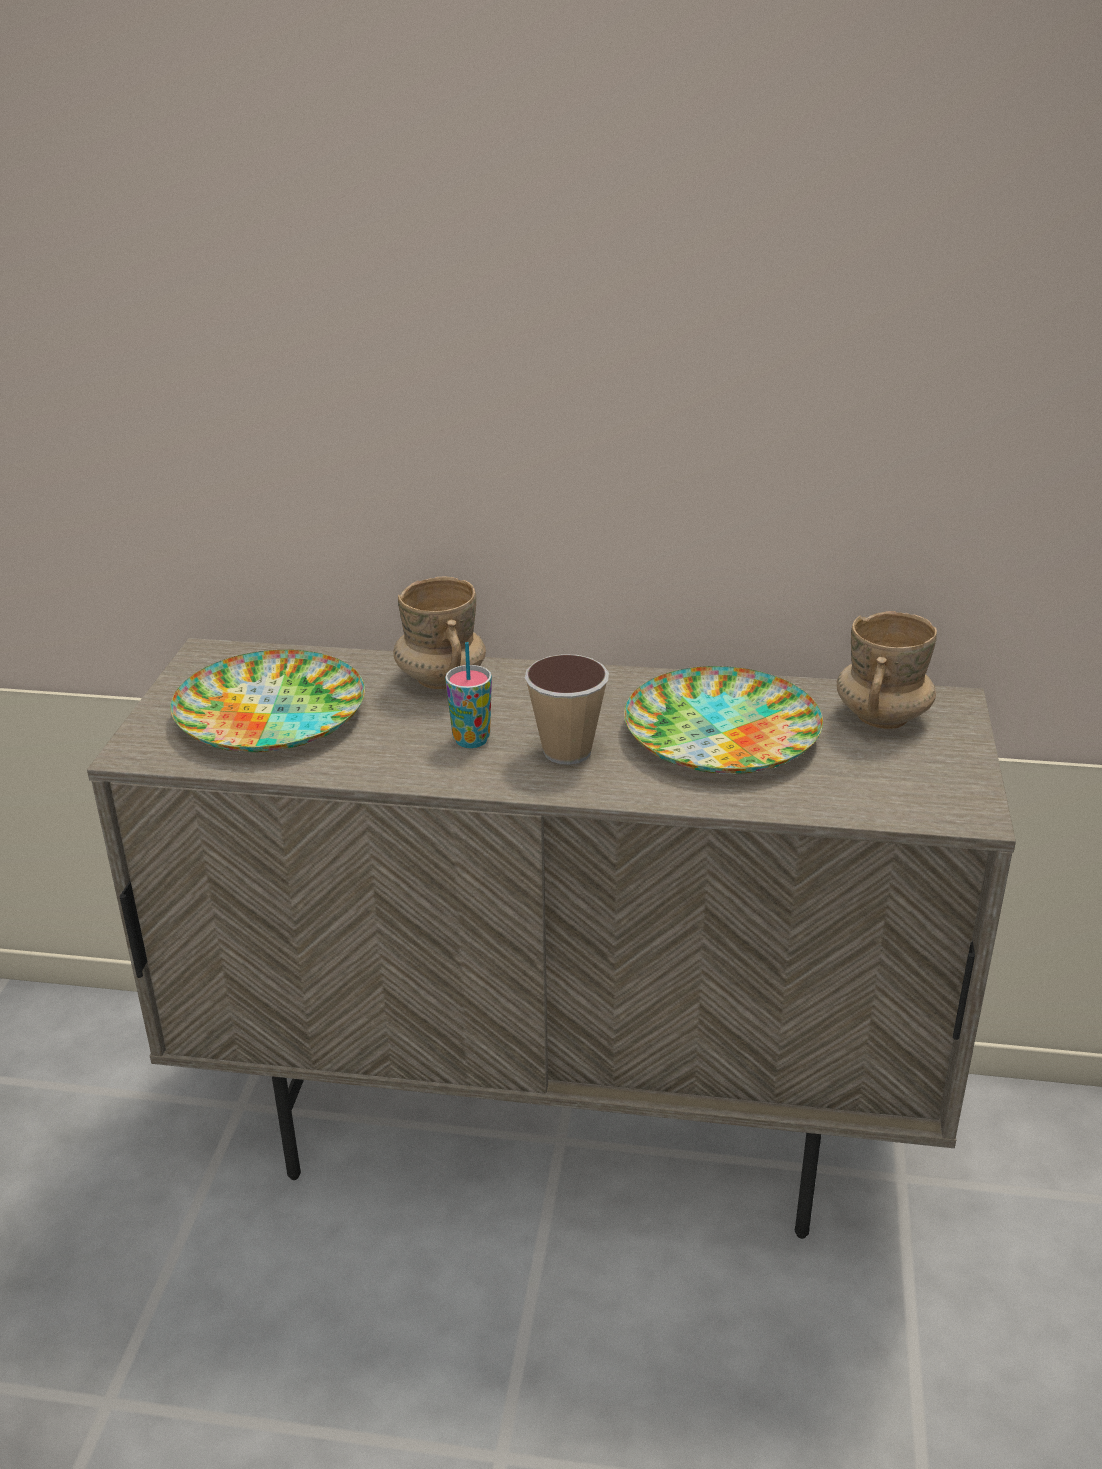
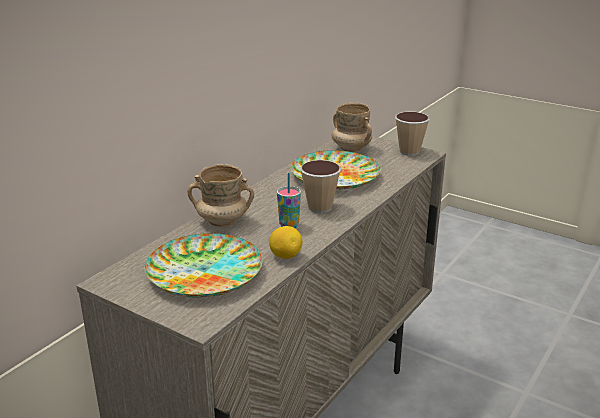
camera: 65 degrees left, 5 degrees down
(362, 765) = (285, 256): none -> lemon
(952, 790) = (409, 152): none -> cup

